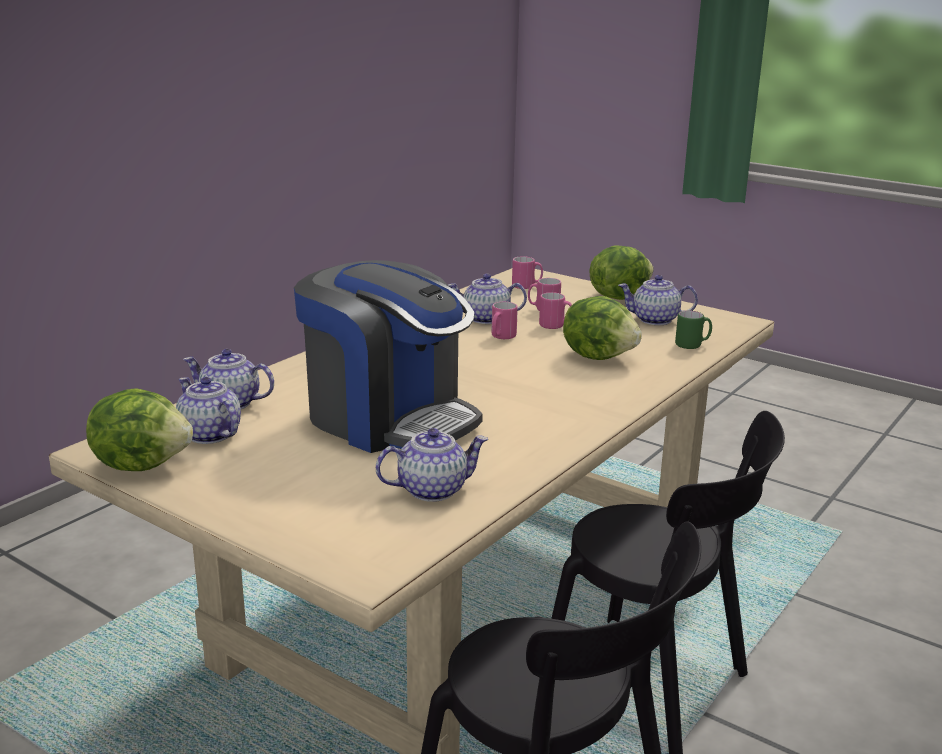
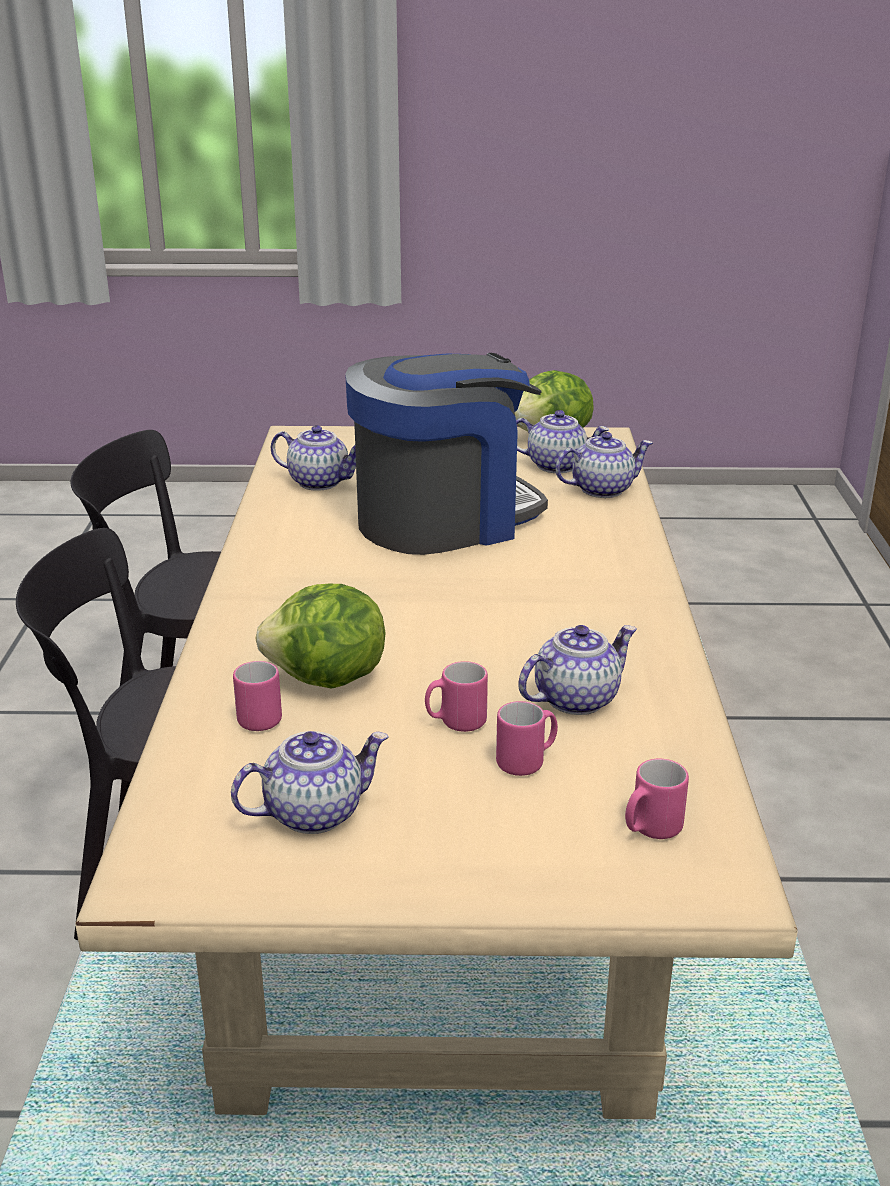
camera: 145 degrees right, 5 degrees up
(389, 419) = (444, 519): coffee machine -> coffee machine turned 150 degrees clockwise
(432, 489) = (320, 482): teapot -> teapot turned 105 degrees counterclockwise
(501, 337) = (498, 666): pink mug -> pink mug (260, 716)
(618, 296) = (448, 873): lettuce -> none
(692, 345) = (205, 760): green mug -> none

